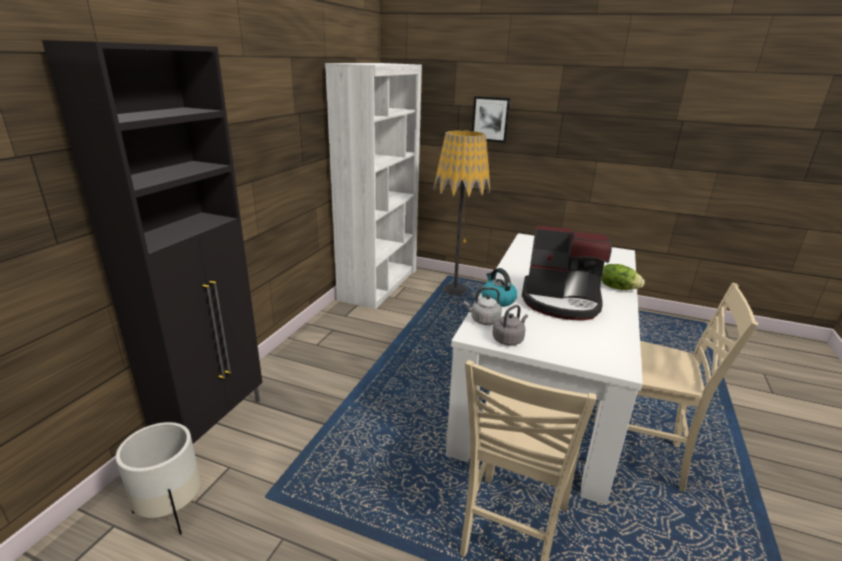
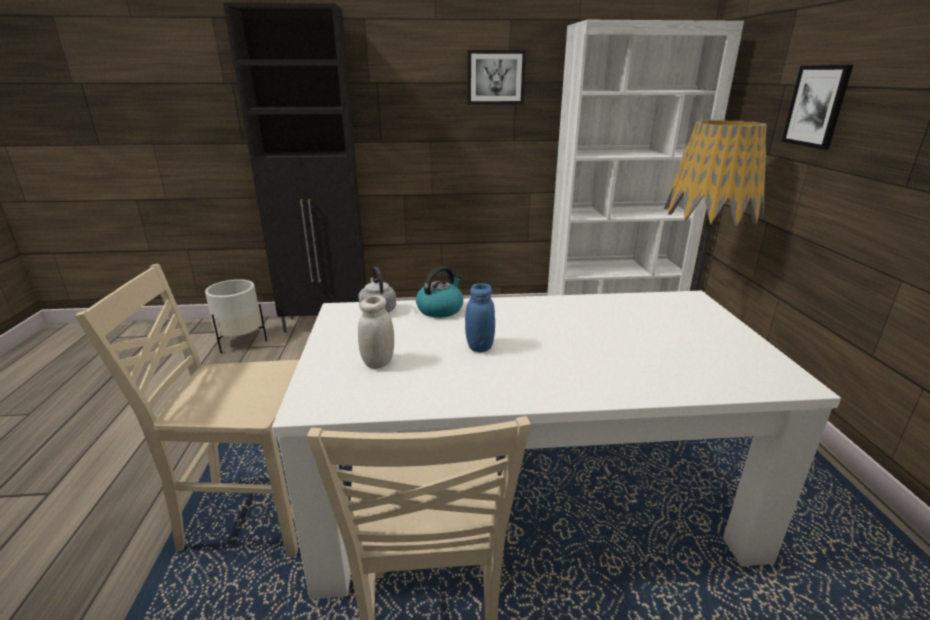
camera: 65 degrees right, 0 degrees up
(289, 110) = (495, 77): none -> picture
(509, 339) = (341, 328): grey kettle -> none
(561, 301) = (479, 346): coffee machine -> blue jar
(570, 335) = (378, 362): none -> white jar
(617, 288) = (594, 388): lettuce -> none

